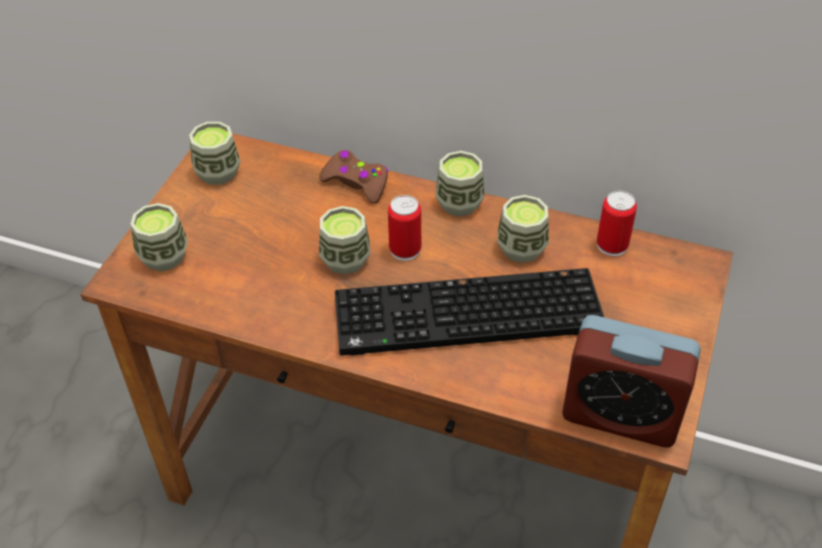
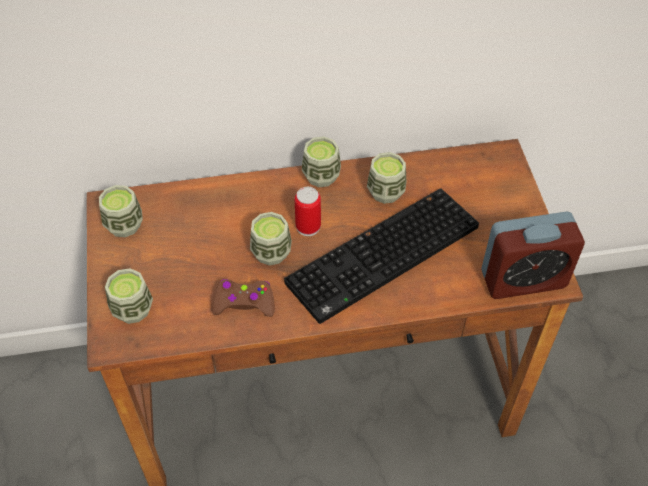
camera: 30 degrees left, 5 degrees up
(356, 182) = (237, 190): brown game controller -> brown game controller (244, 303)
(612, 245) = (442, 165): can -> none

